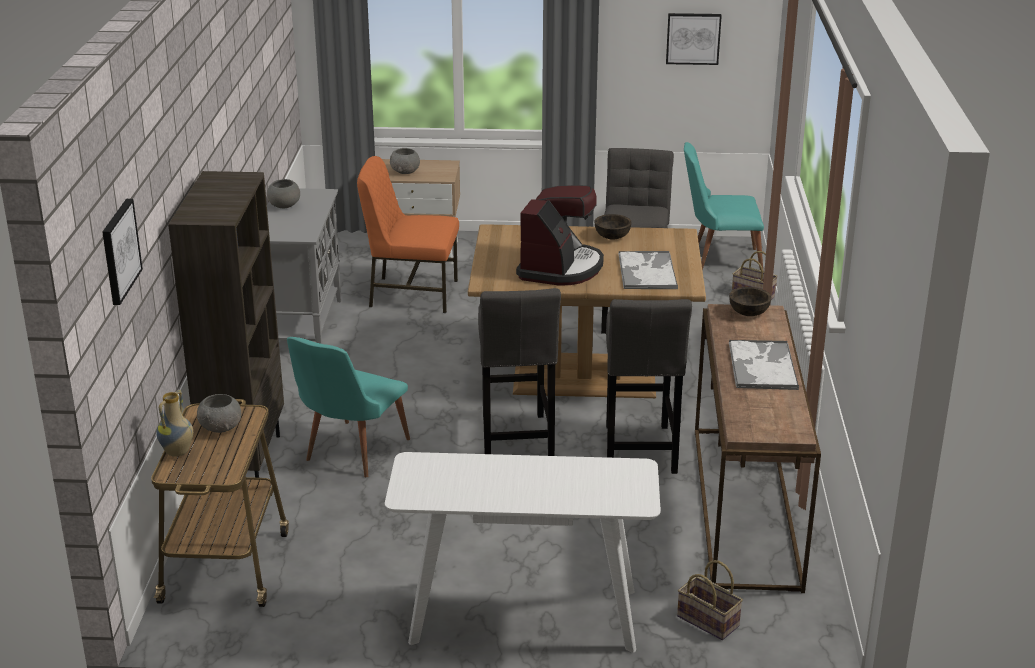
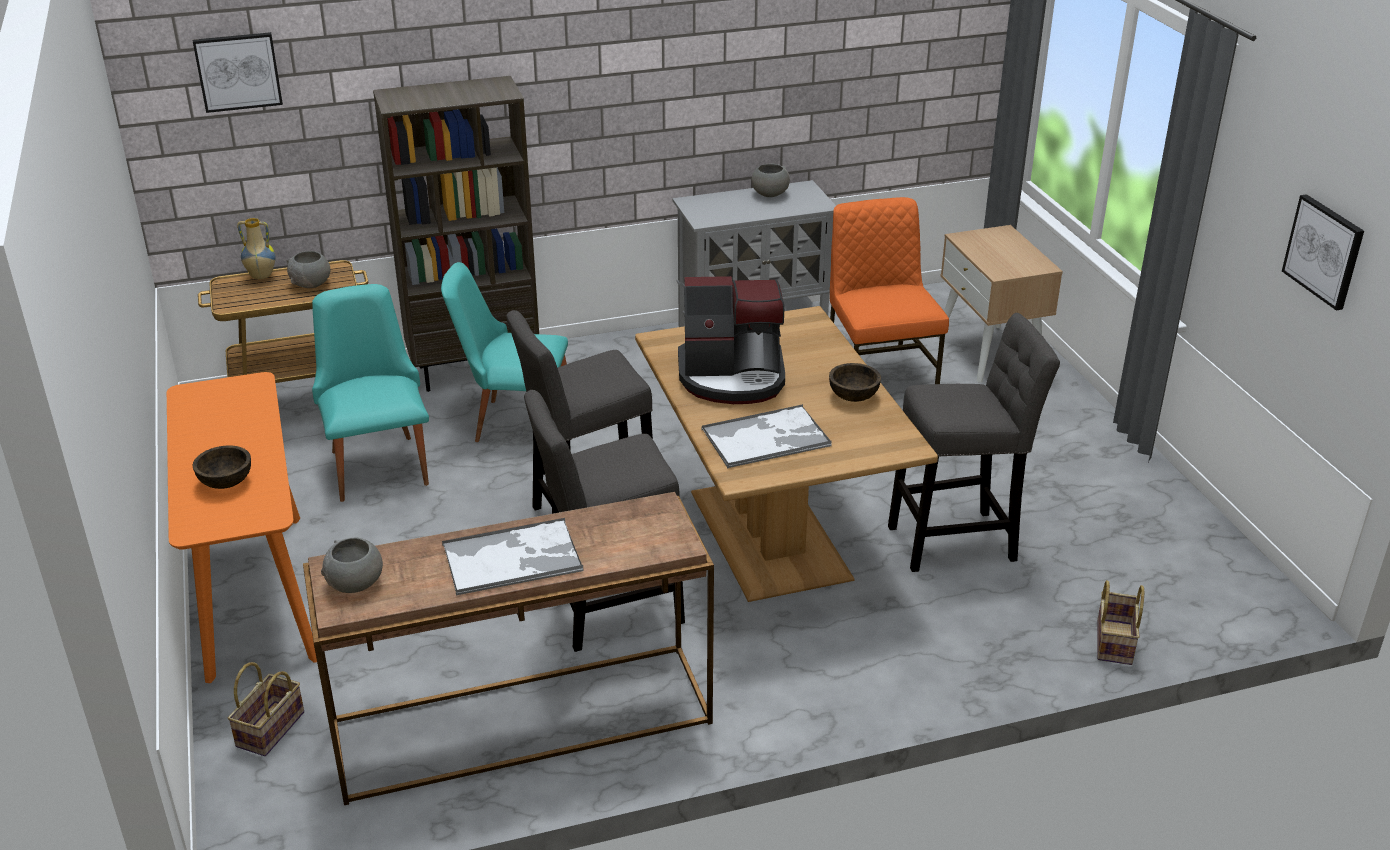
camera: 70 degrees right, 5 degrees up
(405, 172) = (989, 247): grey bowl -> grey bowl (355, 584)
(523, 617) = (254, 594): white console table -> orange console table
(719, 260) = (1200, 590): turquoise chair -> turquoise chair (378, 461)
(749, 313) = (664, 527): brown bowl -> brown bowl (226, 482)

